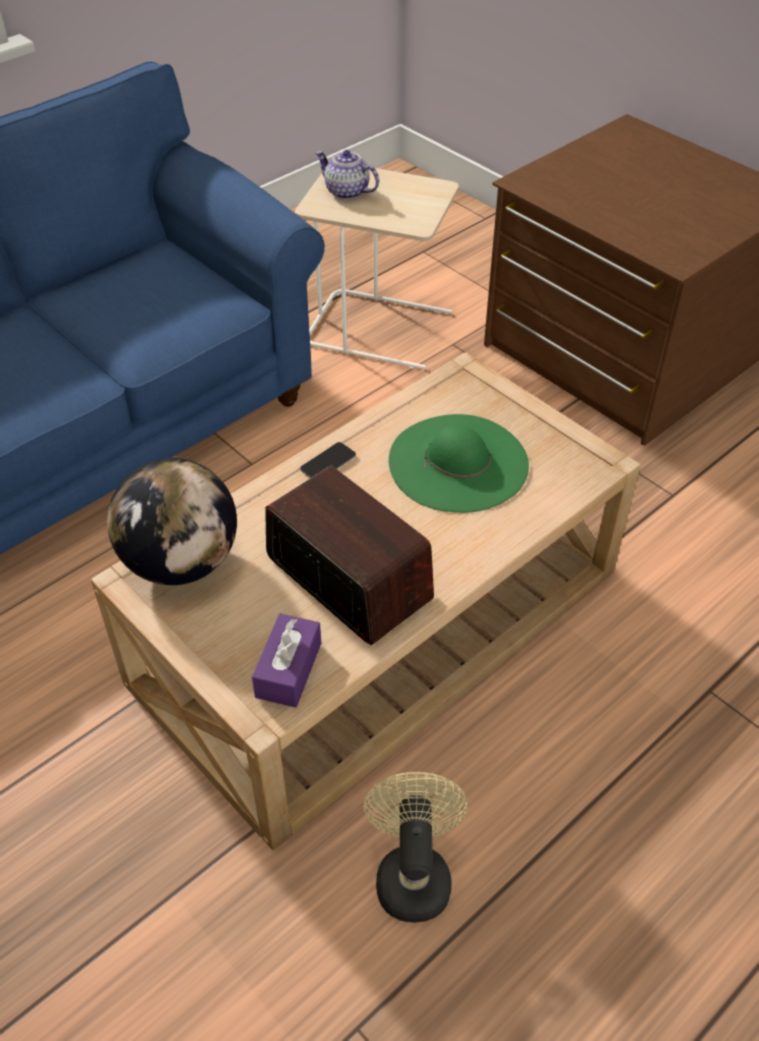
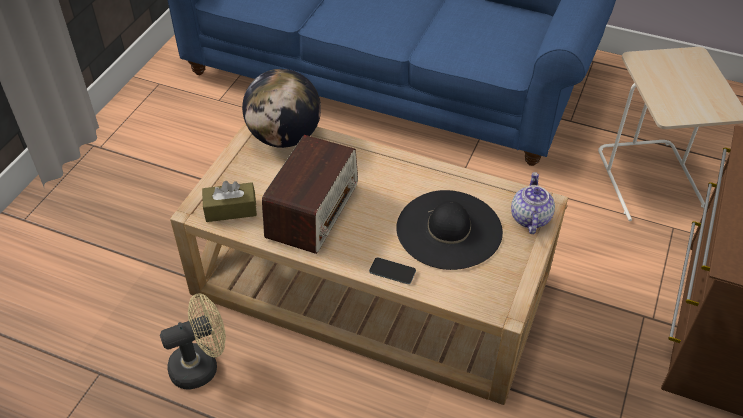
camera: 65 degrees right, 0 degrees up
(288, 670) = (230, 209): purple tissue box -> brown tissue box
(328, 462) = (404, 166): phone -> phone (392, 271)
(346, 192) = (672, 67): teapot -> teapot (529, 217)
(458, 462) = (449, 229): green hat -> black hat

